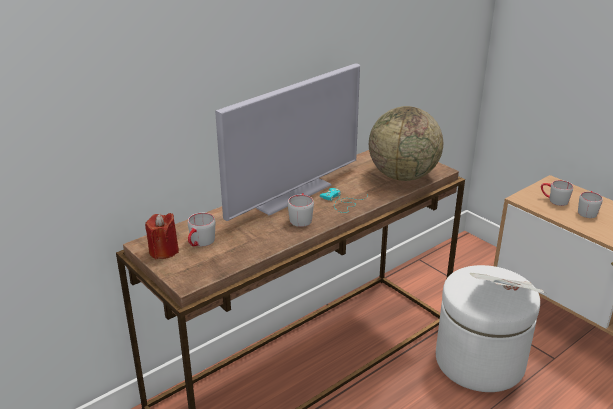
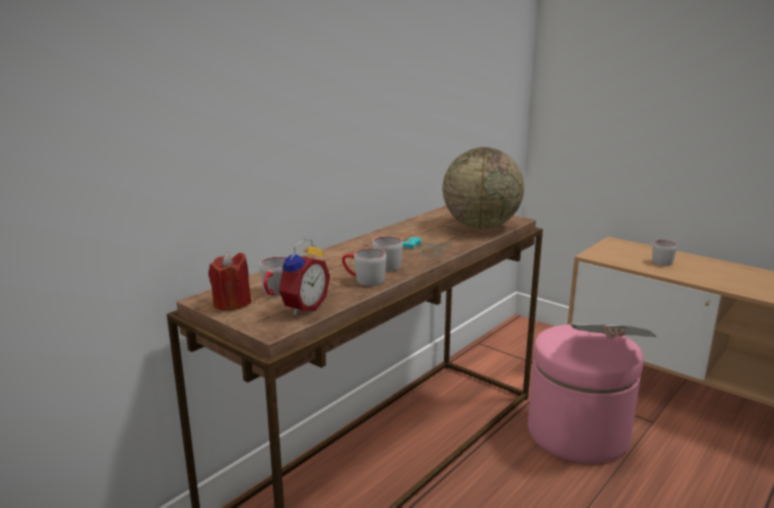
camera: 10 degrees left, 10 degrees down
(217, 261) = (302, 307): none -> alarm clock
(290, 194) = (365, 246): television -> none
(479, 361) = (577, 433): white ottoman -> pink ottoman
(554, 200) = (623, 254): grey mug -> grey mug (363, 280)

